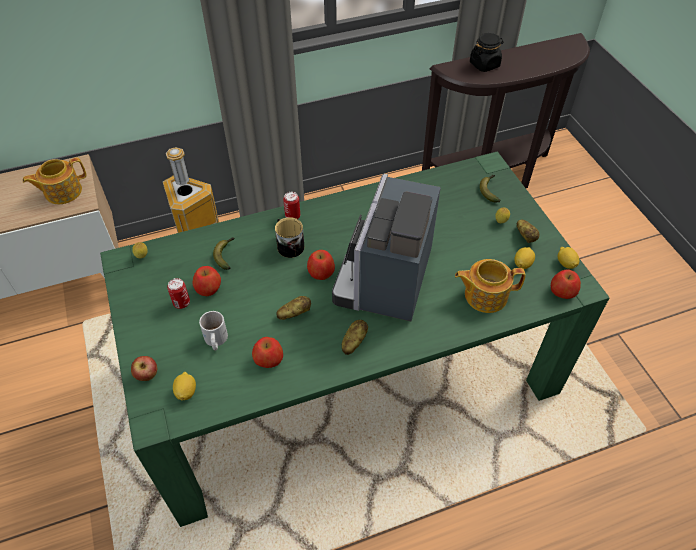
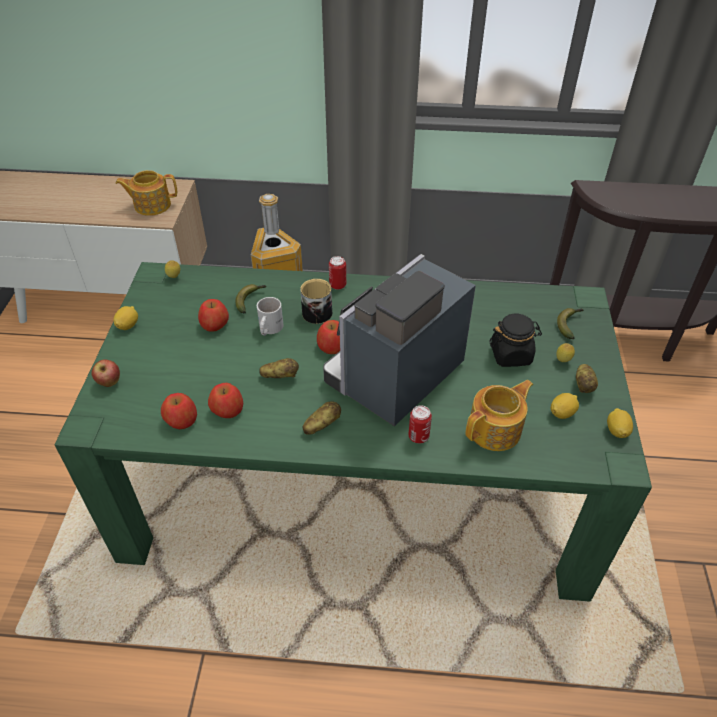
camera: 25 degrees right, 5 degrees down
(181, 303) = (182, 329): can -> can (418, 436)
(186, 392) = (133, 410): lemon -> lemon (128, 325)
(215, 340) = (189, 374): white mug -> white mug (268, 328)
(484, 65) = (637, 194): black jar -> black jar (511, 355)
(484, 295) = (496, 430): teapot -> teapot turned 120 degrees clockwise
(562, 291) = (593, 459): apple -> apple (181, 420)

